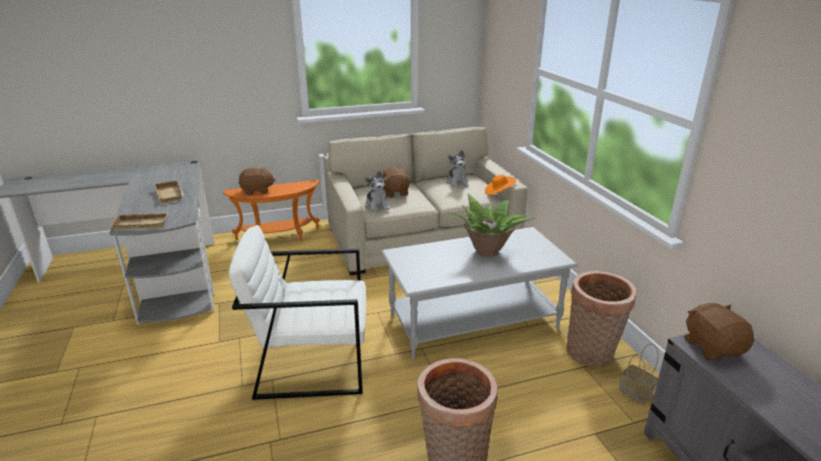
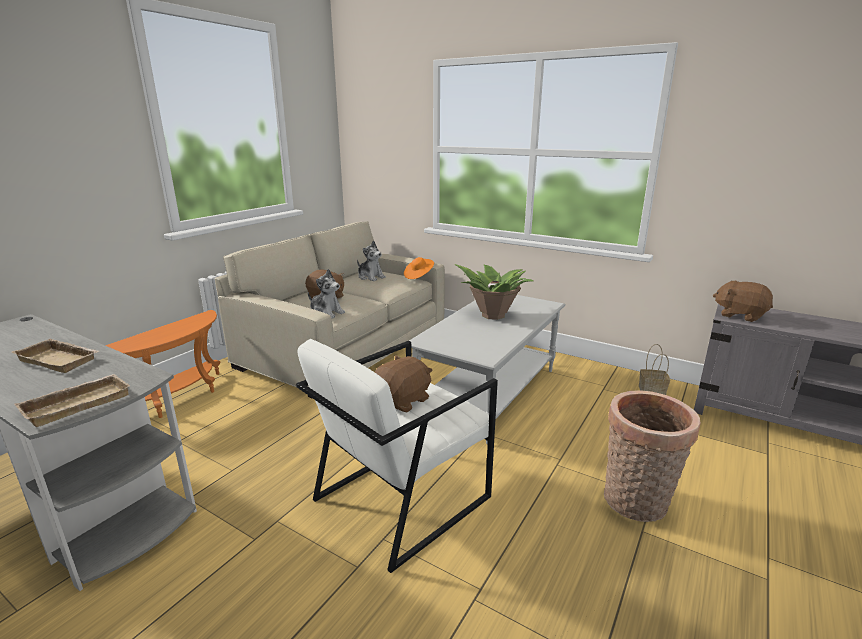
camera: 40 degrees left, 5 degrees down
(257, 191) = (144, 339): brown plush toy -> brown plush toy (403, 400)
(591, 354) = (595, 379): basket -> none

